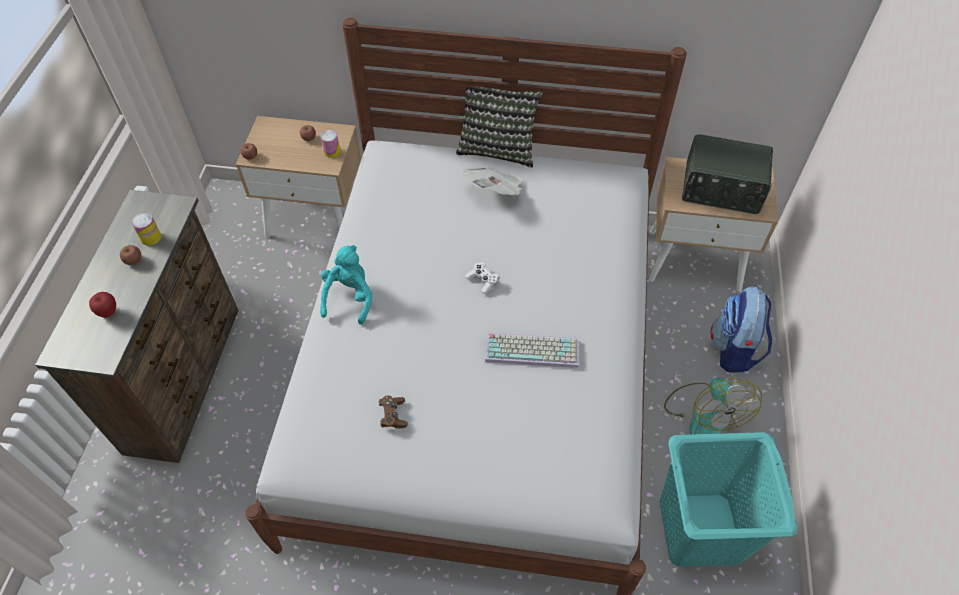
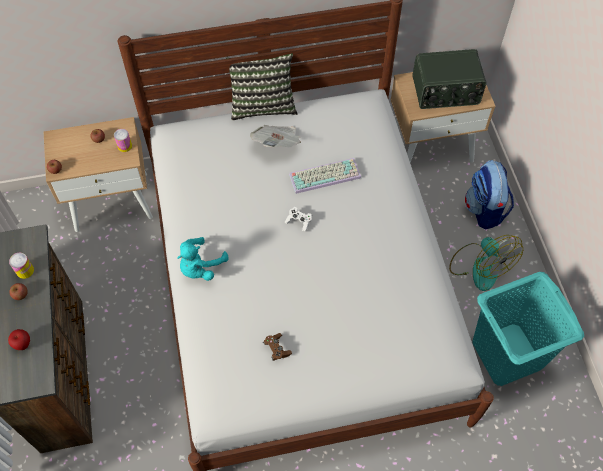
camera: 20 degrees left, 5 degrees up
(349, 297) = (200, 267): turquoise plush toy -> turquoise plush toy turned 135 degrees counterclockwise
(533, 349) = (359, 263): keyboard -> keyboard (325, 175)

